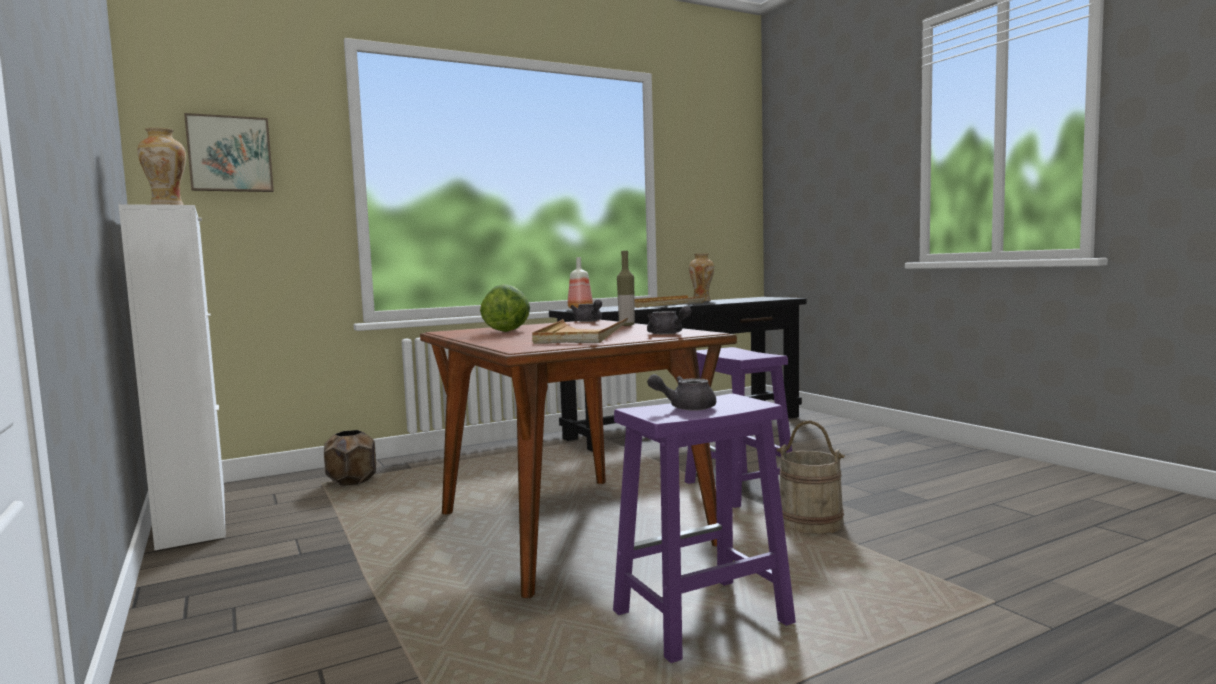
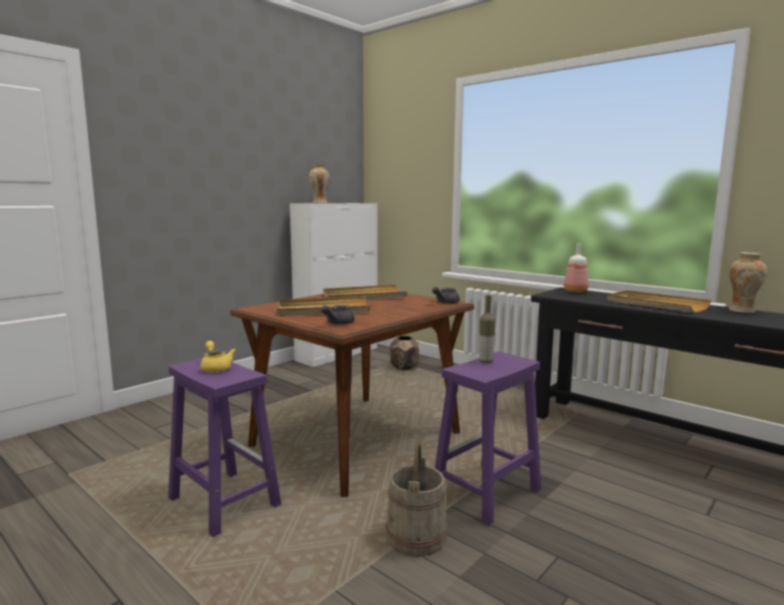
camera: 70 degrees right, 5 degrees up
(230, 154) = (399, 165): picture -> none
(507, 331) = (363, 296): lettuce -> beige tray
(626, 325) = (410, 312): bottle -> bottle (485, 361)
(685, 408) = (216, 368): grey teapot -> yellow teapot

